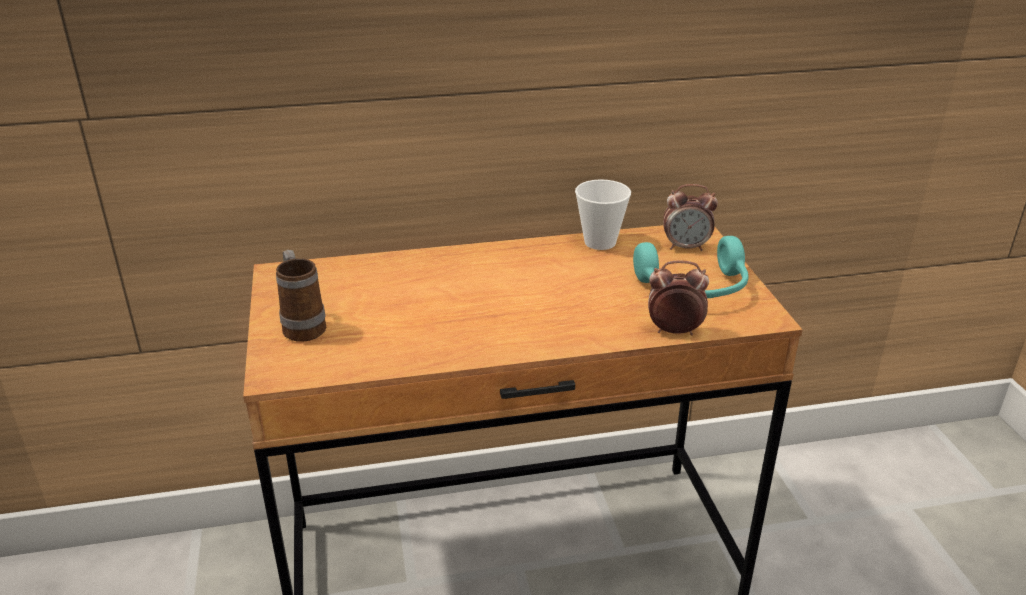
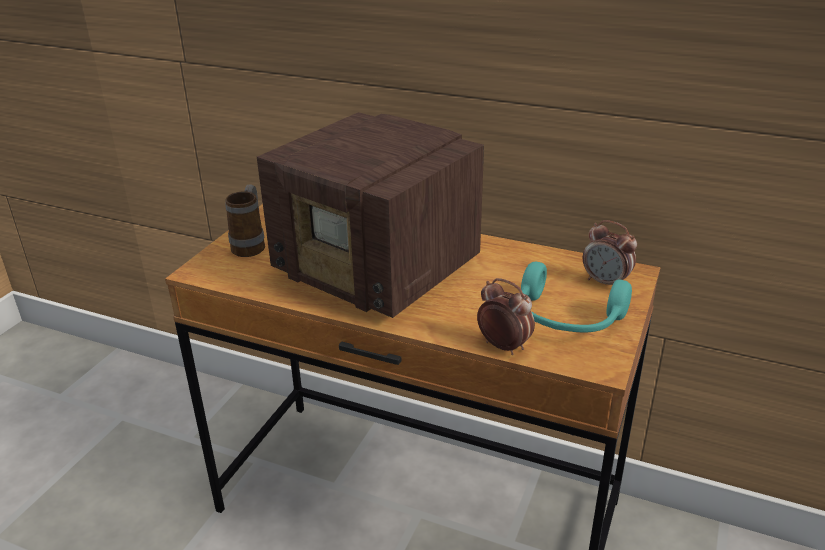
camera: 35 degrees right, 0 degrees up
(477, 304) = (378, 271): none -> radio
(600, 242) = (534, 255): cup -> none

